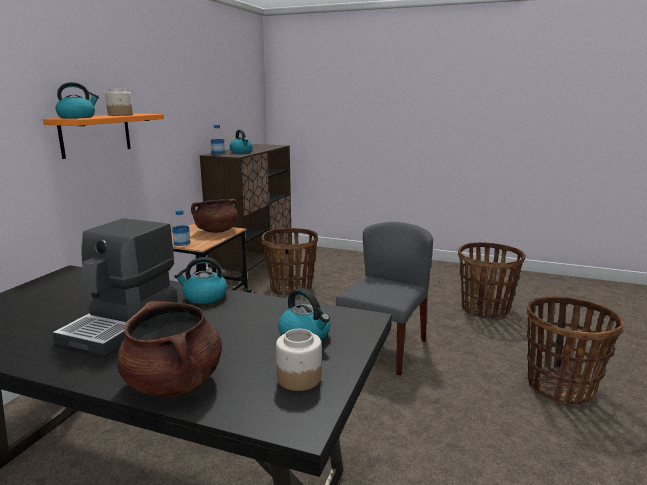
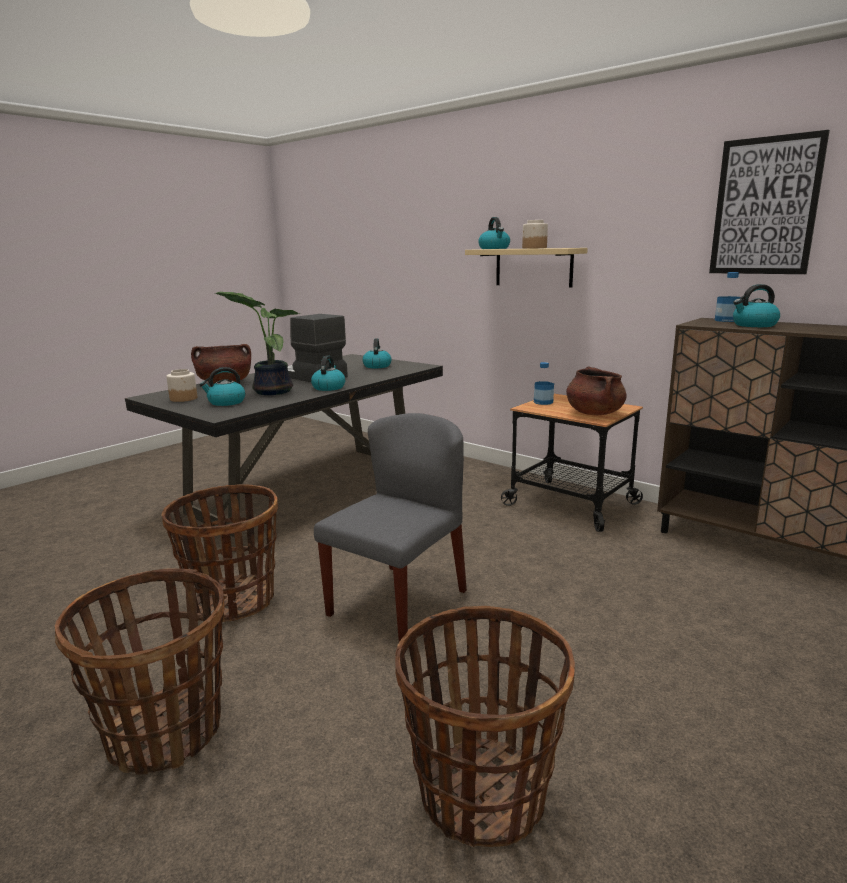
camera: 110 degrees right, 0 degrees up
(51, 297) = (377, 366): none -> kettle
(96, 134) = (533, 267): orange shelf -> beige shelf
(209, 87) = (765, 207): none -> picture
(232, 325) = (271, 391): none -> potted plant
(291, 287) = (645, 565): basket -> basket (232, 601)
(383, 348) = (398, 602): grey chair -> grey chair turned 105 degrees counterclockwise

